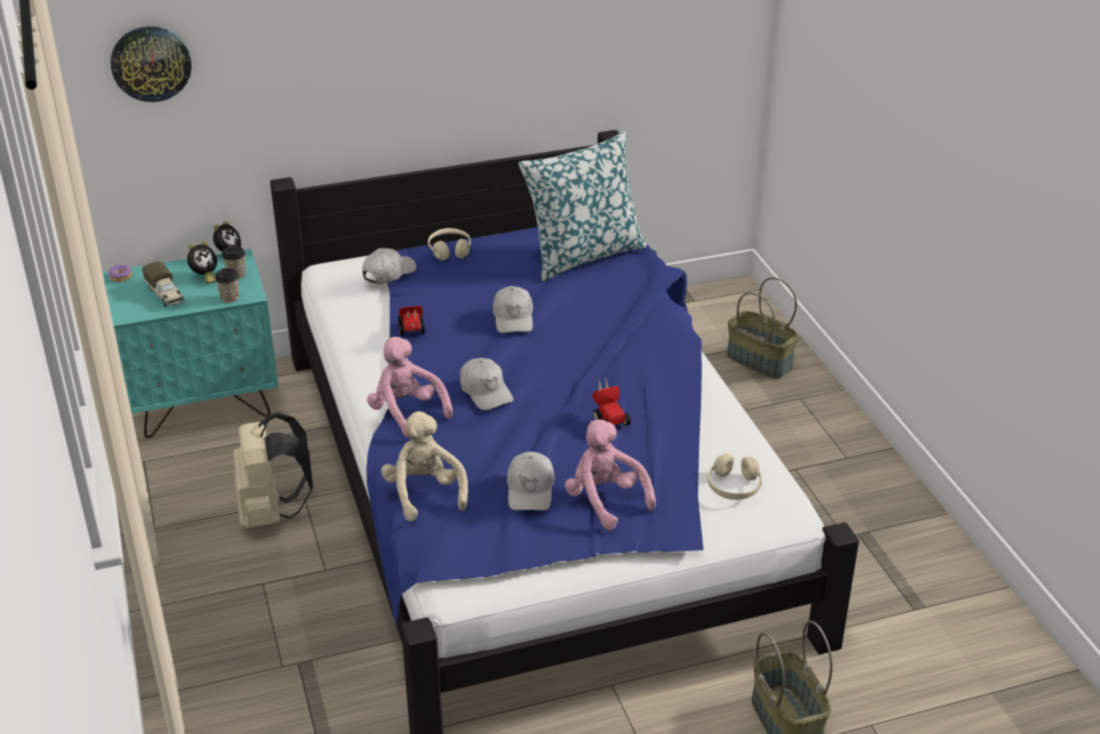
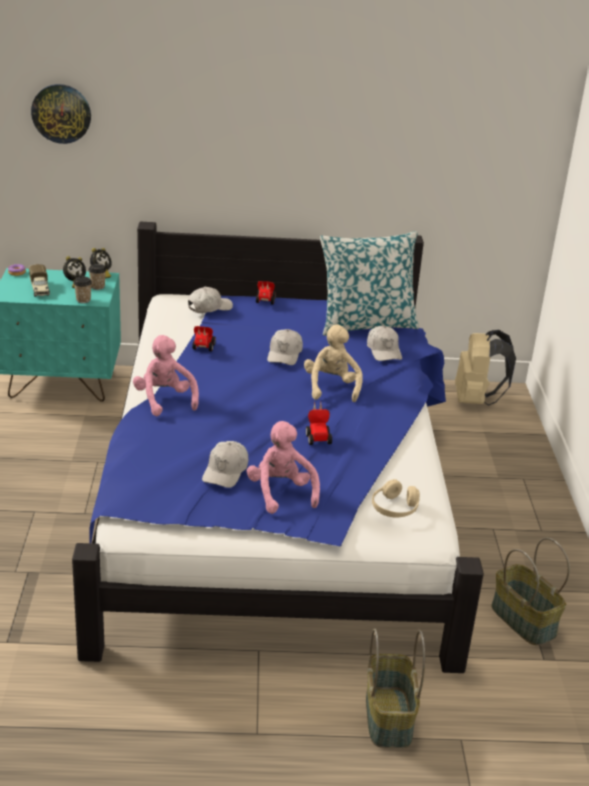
camera: 15 degrees right, 5 degrees down
(271, 513) = (68, 466): beige backpack -> beige backpack (476, 400)
(425, 493) = (144, 456): beige plush toy -> beige plush toy (331, 387)
(450, 250) = (265, 302): beige headphones -> toy car
(485, 391) = (233, 398): white cap -> white cap (384, 350)
(758, 361) = (501, 445): basket -> basket (522, 620)

